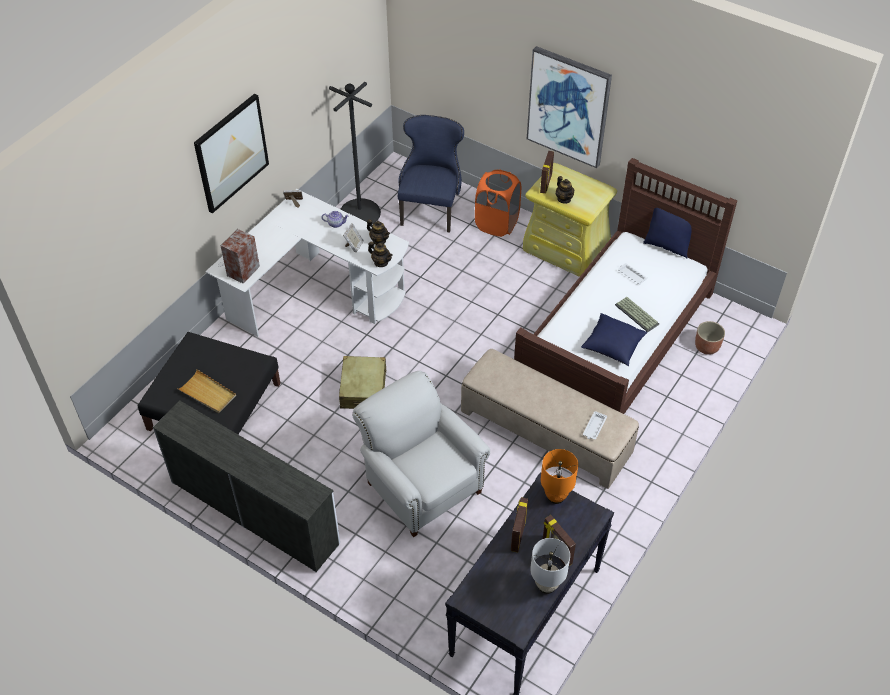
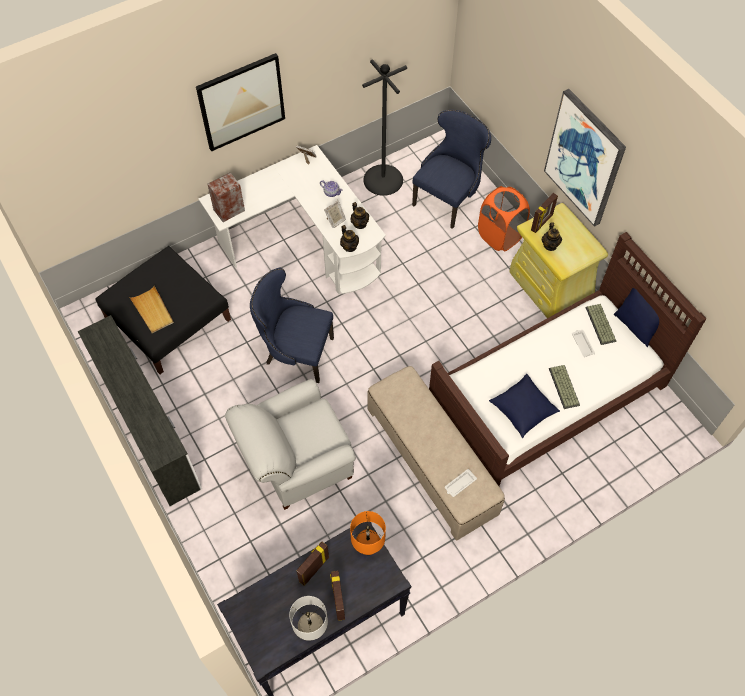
camera: 25 degrees right, 10 degrees up
(363, 389) = (296, 353): beige suitcase -> blue chair
(420, 484) = (296, 463): white armchair -> white armchair turned 105 degrees counterclockwise
(638, 254) = (601, 324): none -> keyboard
(707, 347) = (629, 439): planter -> none

